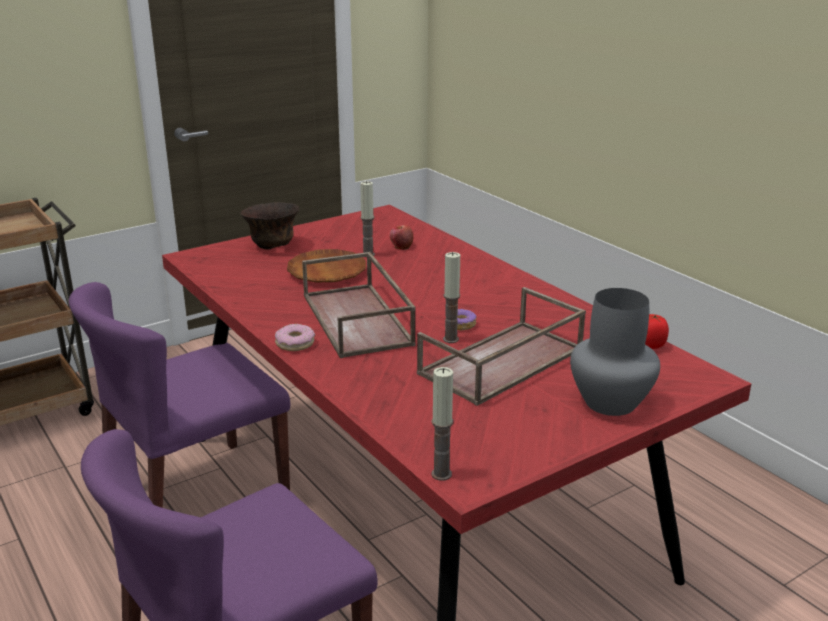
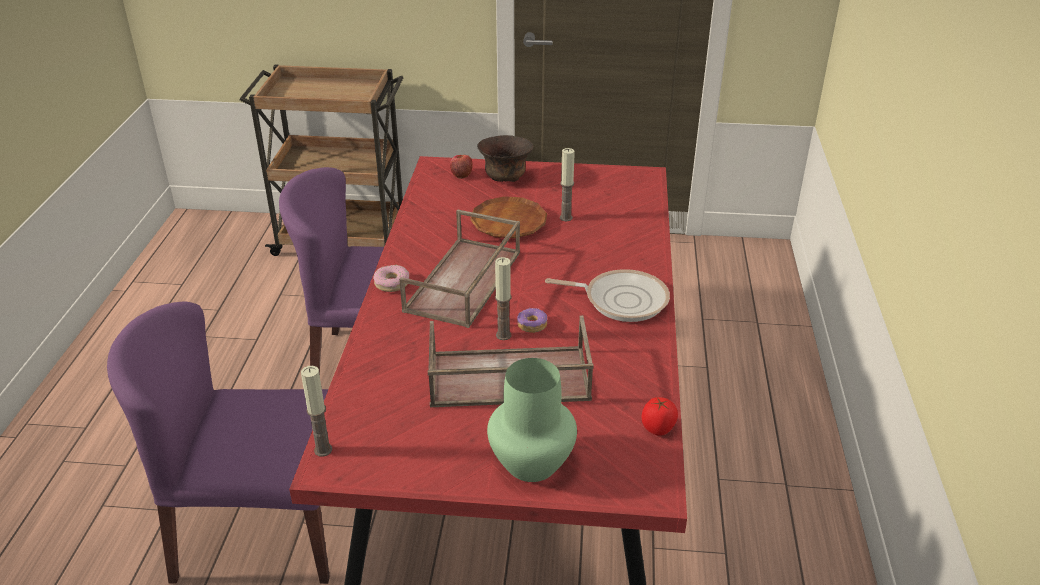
camera: 40 degrees right, 10 degrees up
(401, 246) = (605, 220): apple -> apple (461, 174)
(497, 287) = (621, 300): none -> frying pan
(609, 402) = (530, 463): grey vase -> green vase

